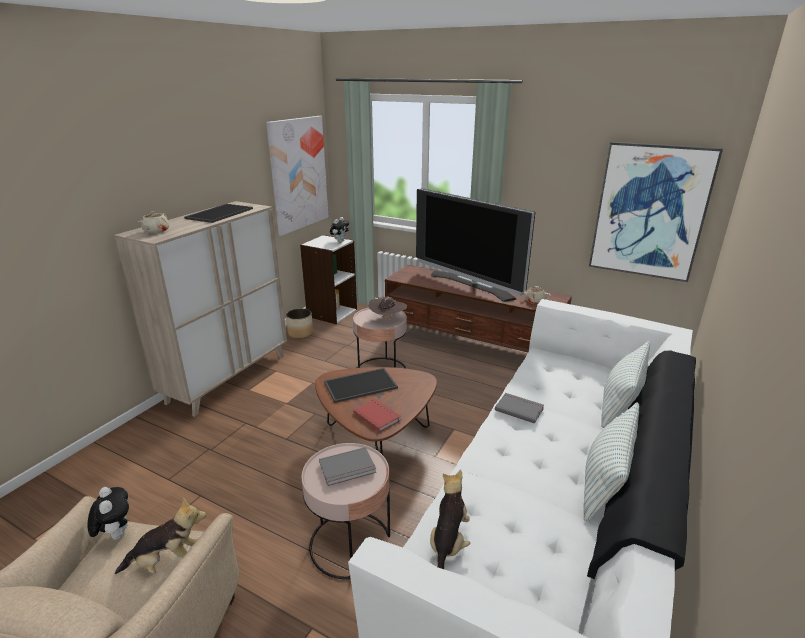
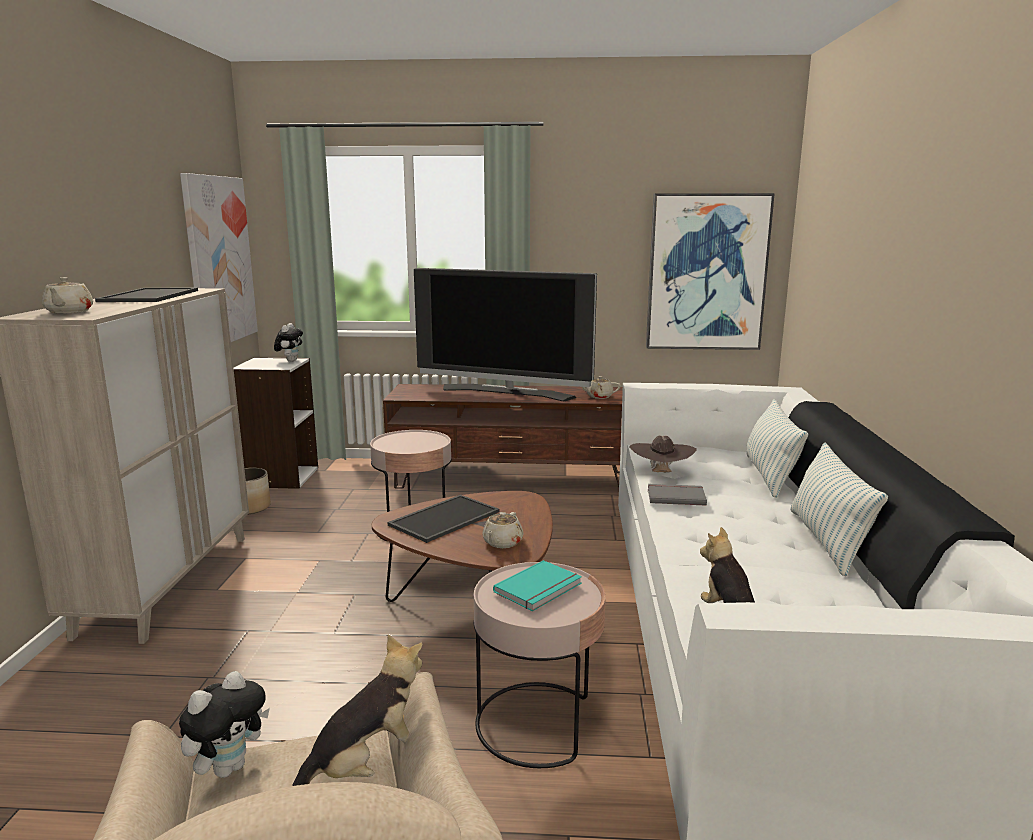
camera: 25 degrees left, 10 degrees down
(116, 534) = (229, 767): plush toy -> plush toy turned 90 degrees clockwise
(348, 469) = (540, 588): grey book -> turquoise book
(378, 415) = (502, 543): red book -> beige teapot
(387, 320) = (423, 442): brown hat -> brown hat (661, 474)

